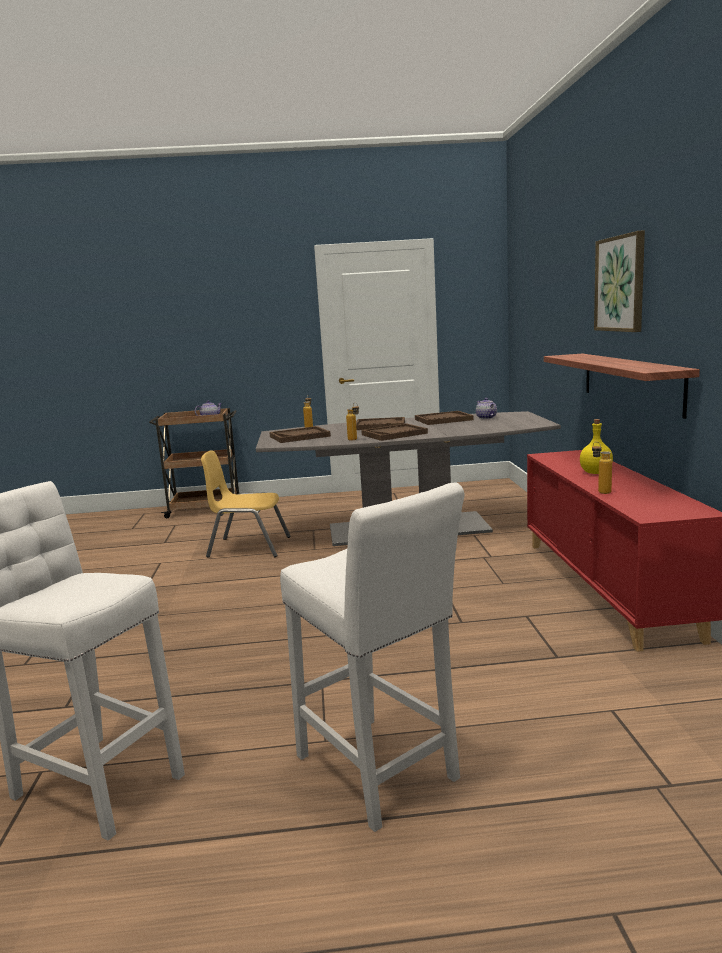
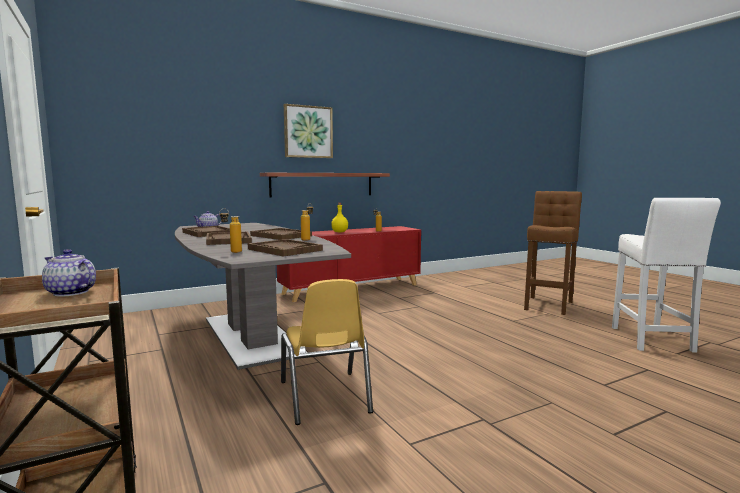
camera: 115 degrees left, 5 degrees down
(379, 773) = (548, 305): white stool -> brown stool

